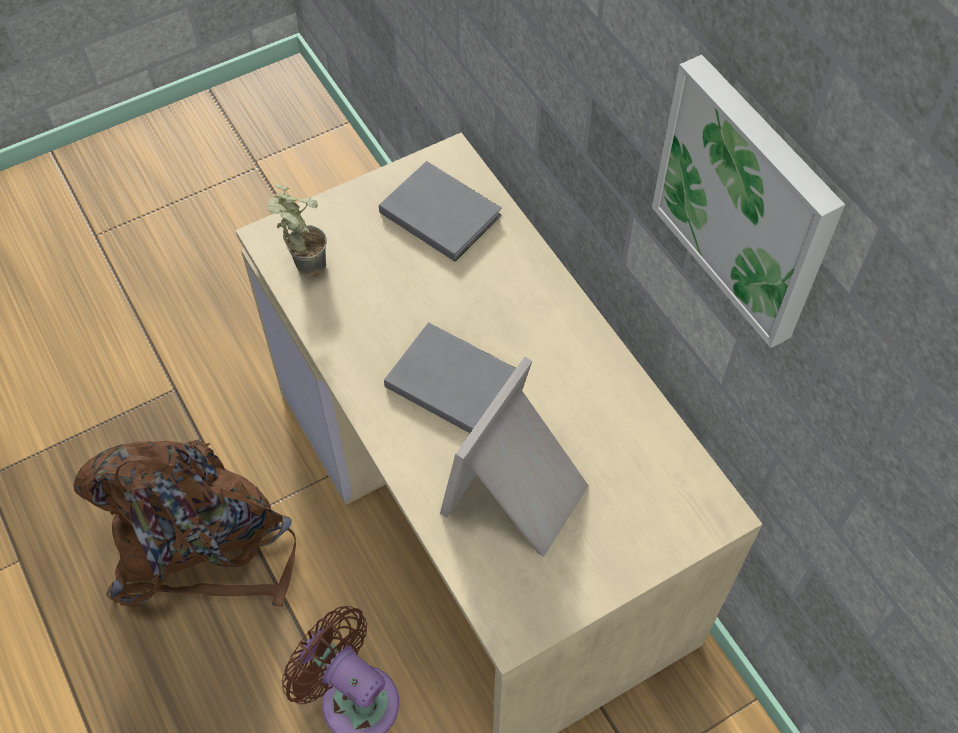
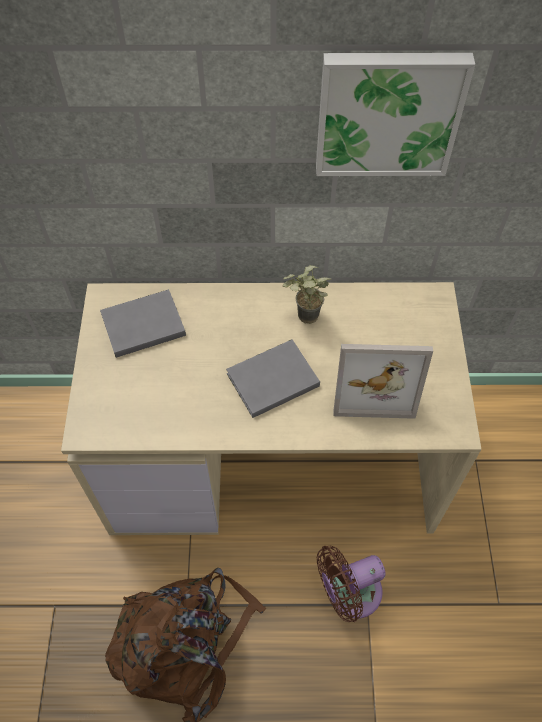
camera: 60 degrees left, 0 degrees up
(303, 264) = (123, 421): potted plant -> potted plant (303, 319)
(520, 495) = (372, 383): picture frame -> picture frame turned 60 degrees counterclockwise

